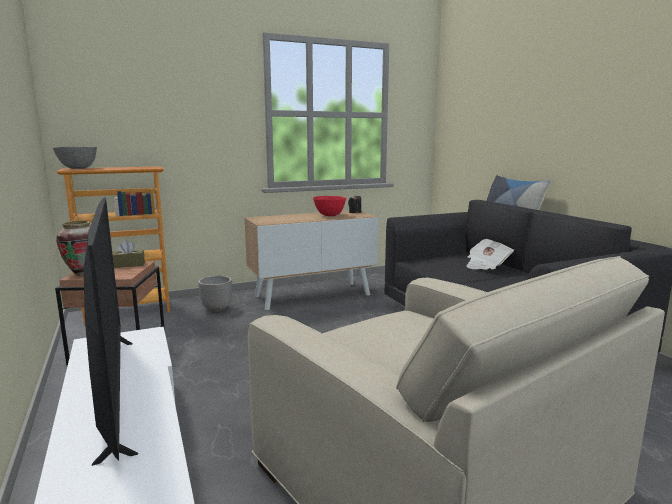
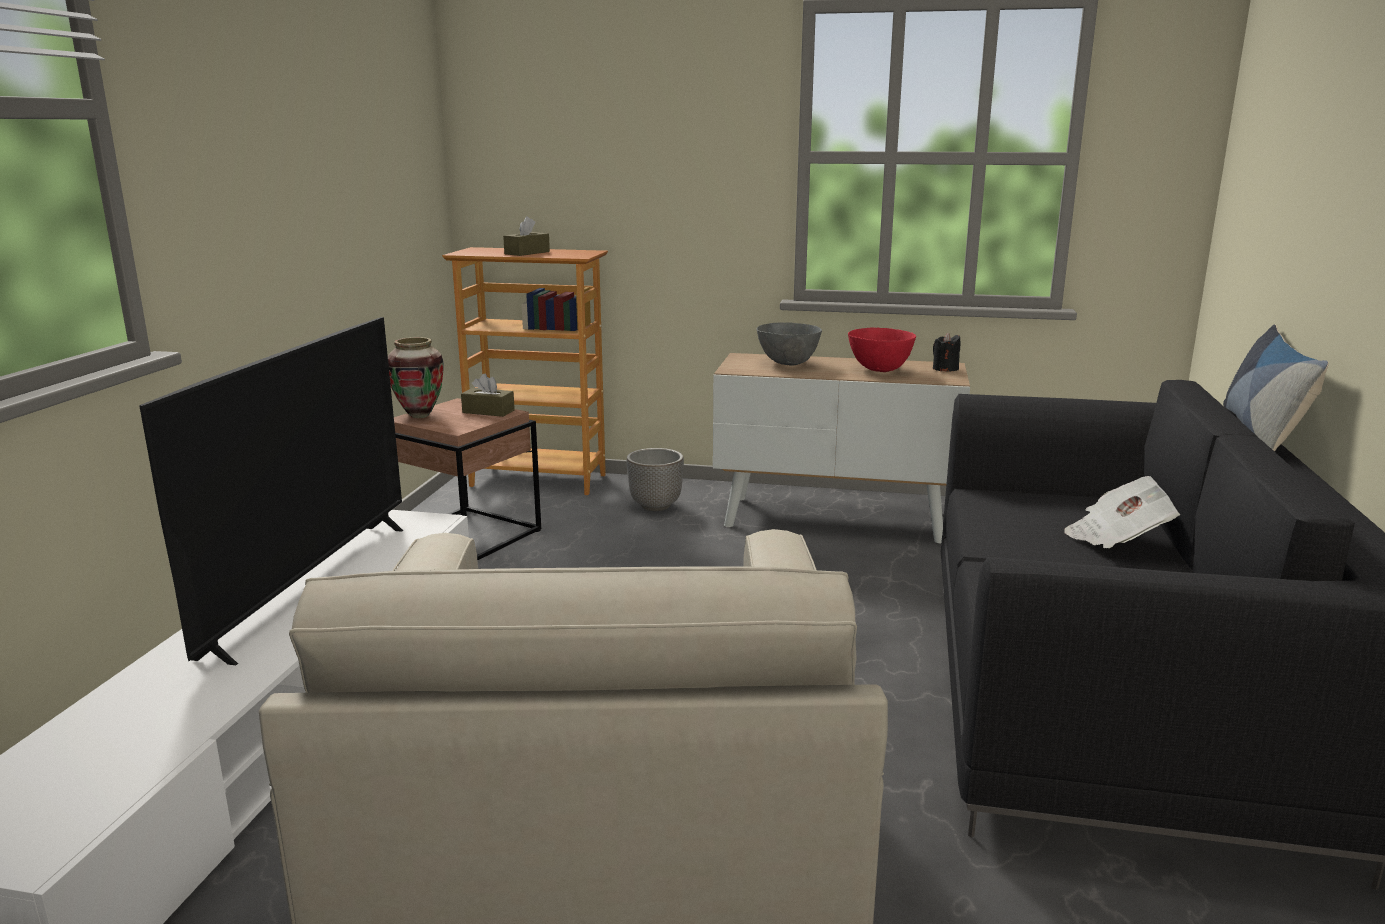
camera: 35 degrees right, 5 degrees up
(78, 168) = (484, 250): grey bowl -> grey bowl (788, 363)
(114, 168) = (527, 253): none -> brown tissue box

